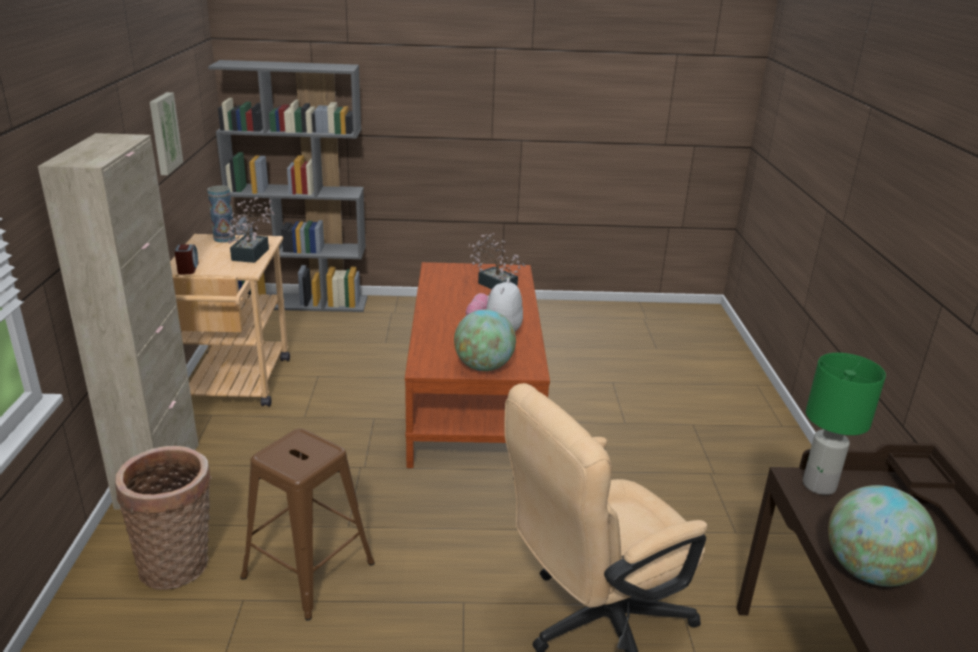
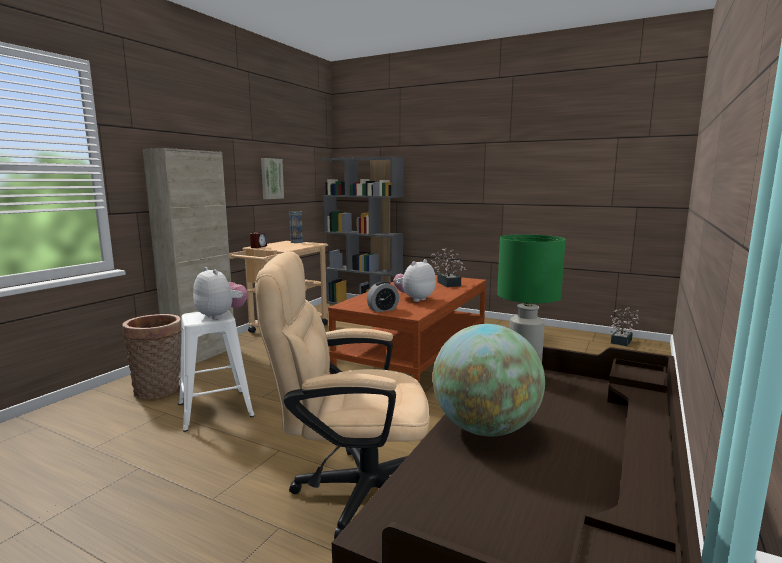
camera: 30 degrees right, 15 degrees down
(253, 253) = (300, 246): potted plant -> potted plant (622, 341)
(306, 570) = (214, 409): brown stool -> white stool
(316, 447) = (221, 316): none -> plush toy
(483, 367) = (383, 309): globe -> alarm clock

